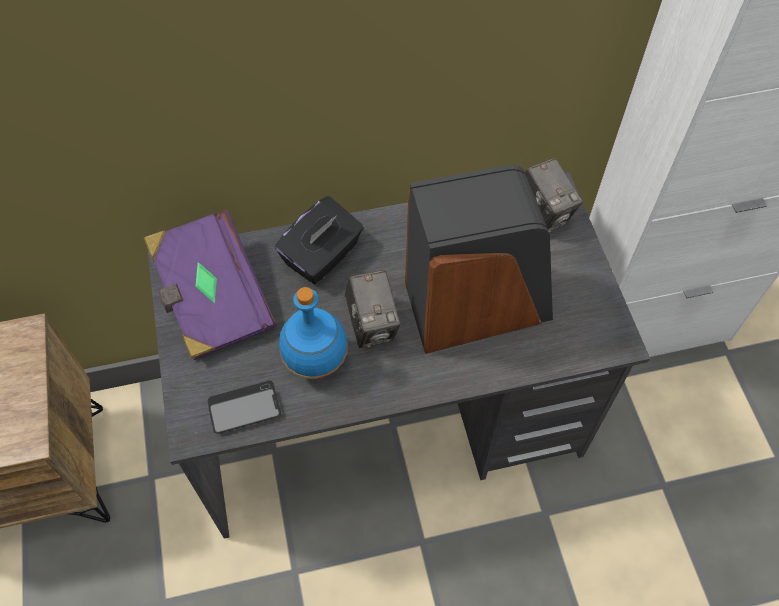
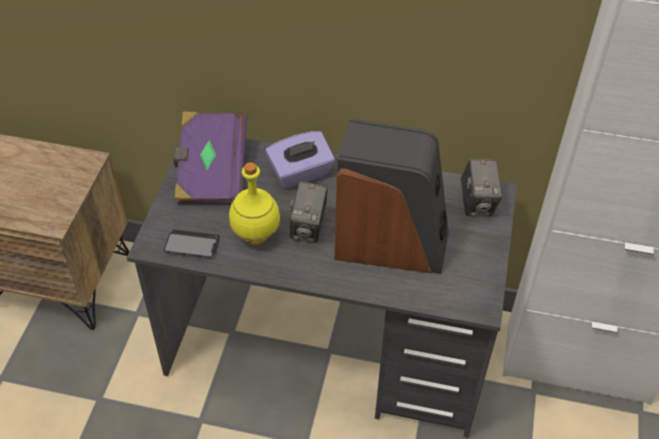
camera: 25 degrees right, 10 degrees down
(315, 361) = (255, 235): blue bottle -> yellow bottle
(322, 256) = (300, 173): black tissue box -> purple tissue box

